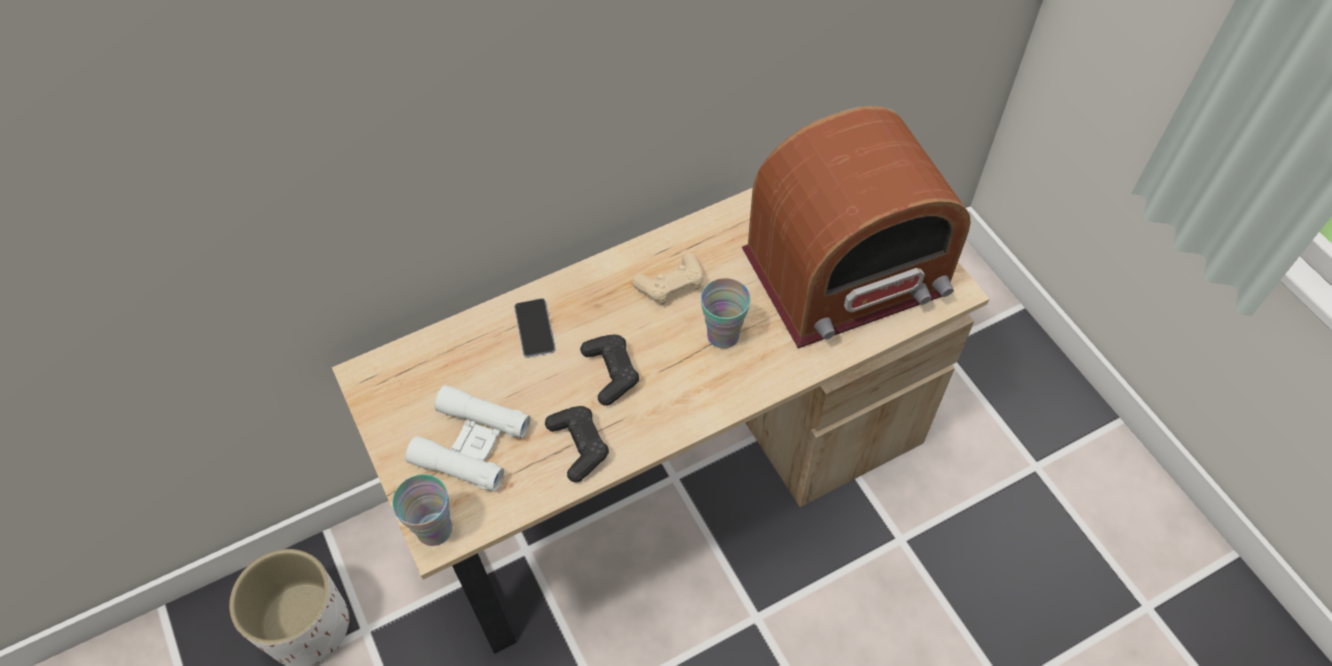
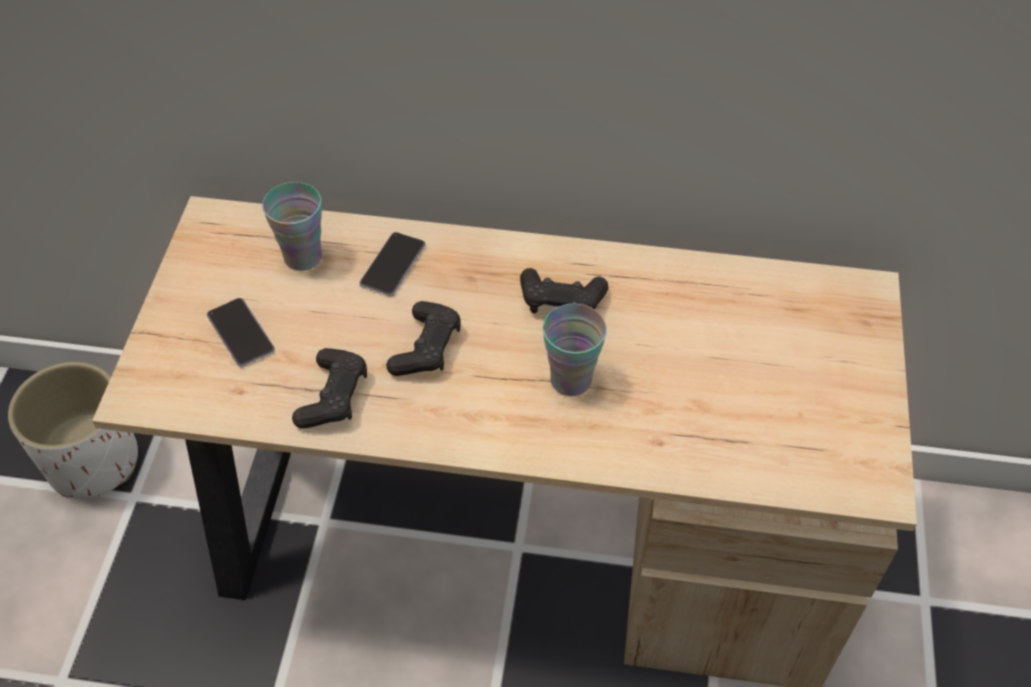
camera: 35 degrees right, 5 degrees down
(434, 529) = (140, 387): cup -> cup (303, 257)
(471, 444) = (241, 333): white binoculars -> phone
(671, 285) = (561, 301): beige game controller -> black game controller
(846, 273) = (764, 397): radio -> none

